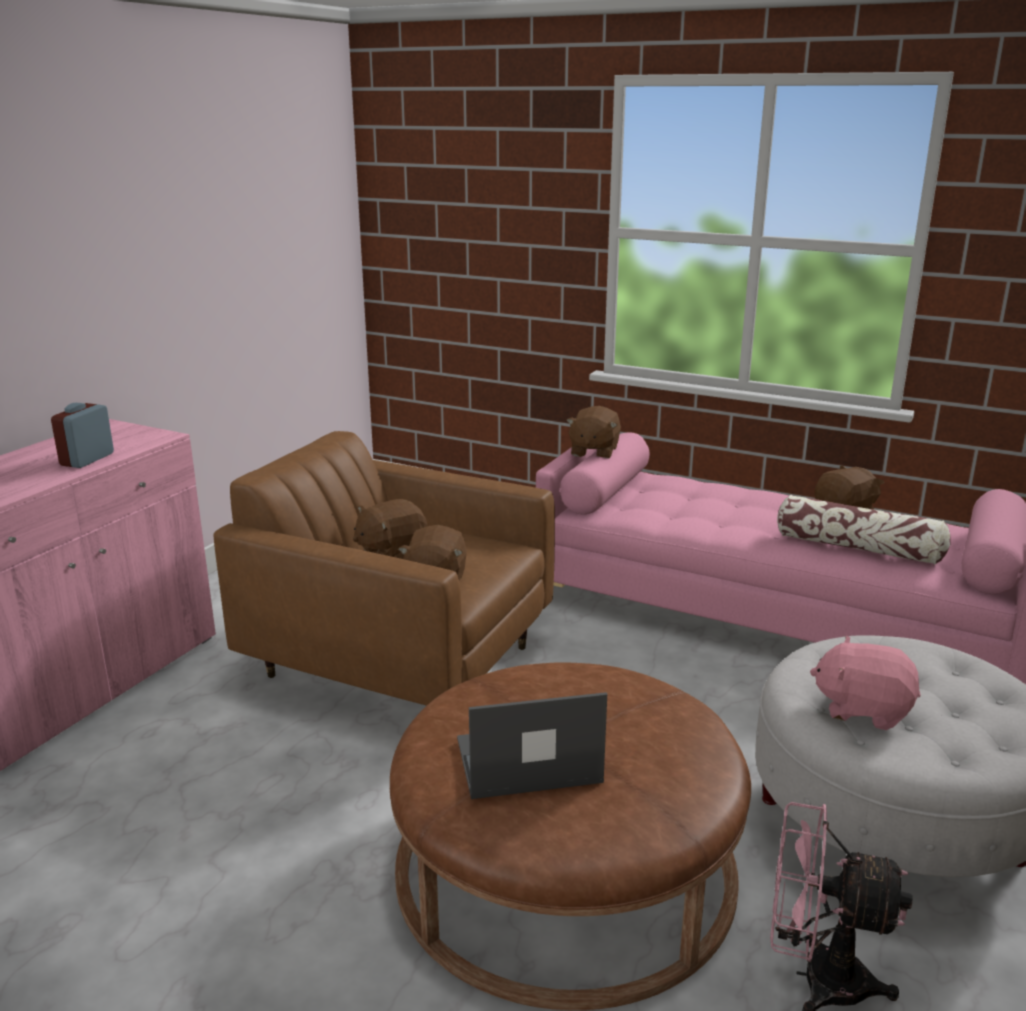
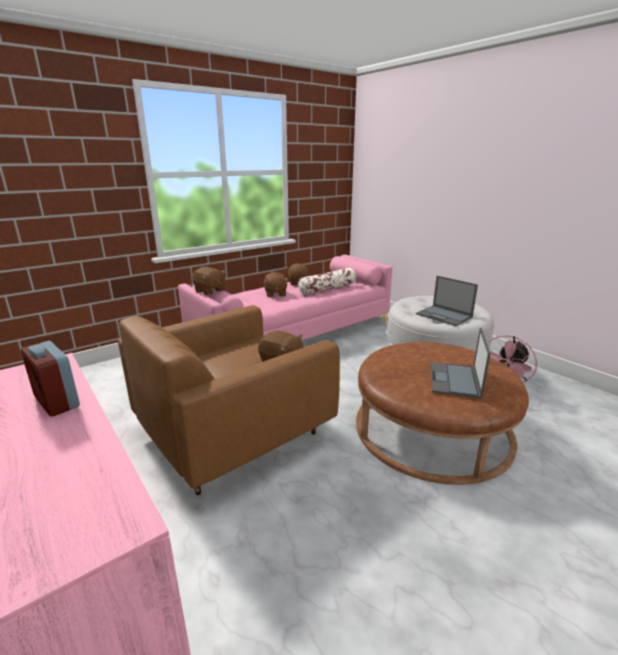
camera: 65 degrees left, 0 degrees up
(391, 551) = (226, 368): brown plush toy -> brown plush toy (275, 294)
(863, 709) = (444, 316): pink plush toy -> laptop

